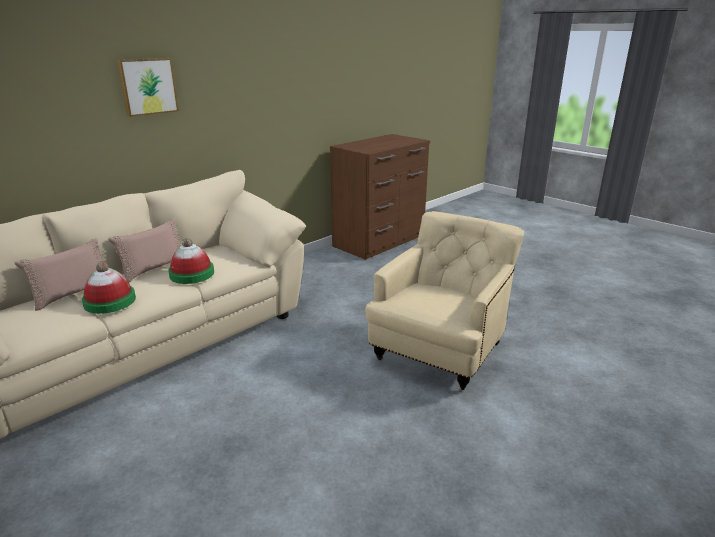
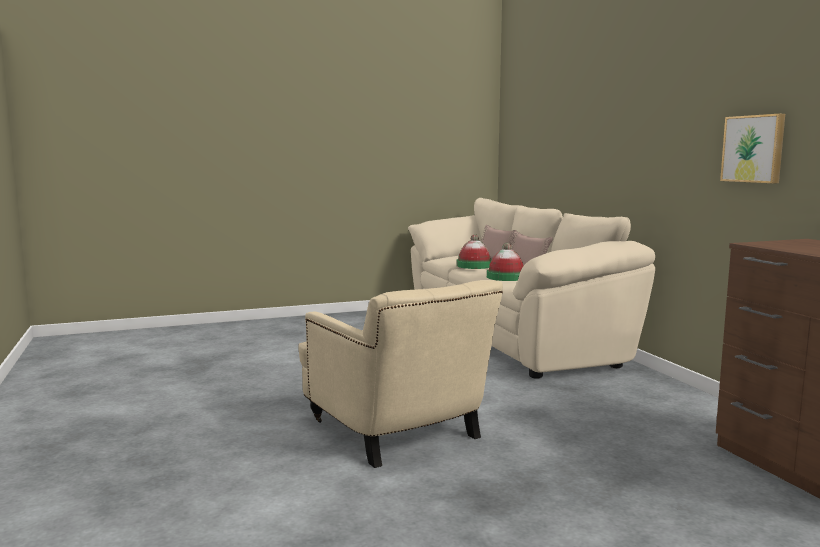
camera: 115 degrees right, 15 degrees down
(148, 86) = (617, 121): picture -> picture (754, 149)

